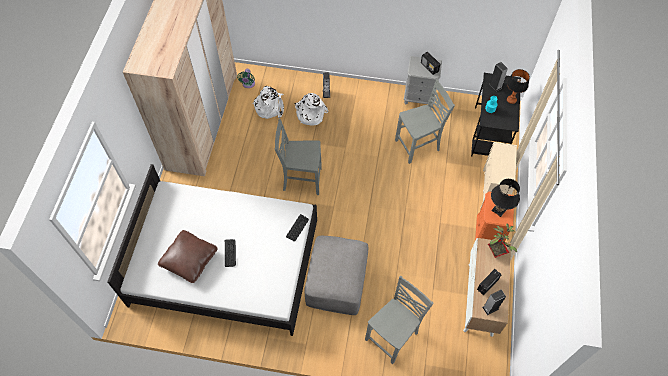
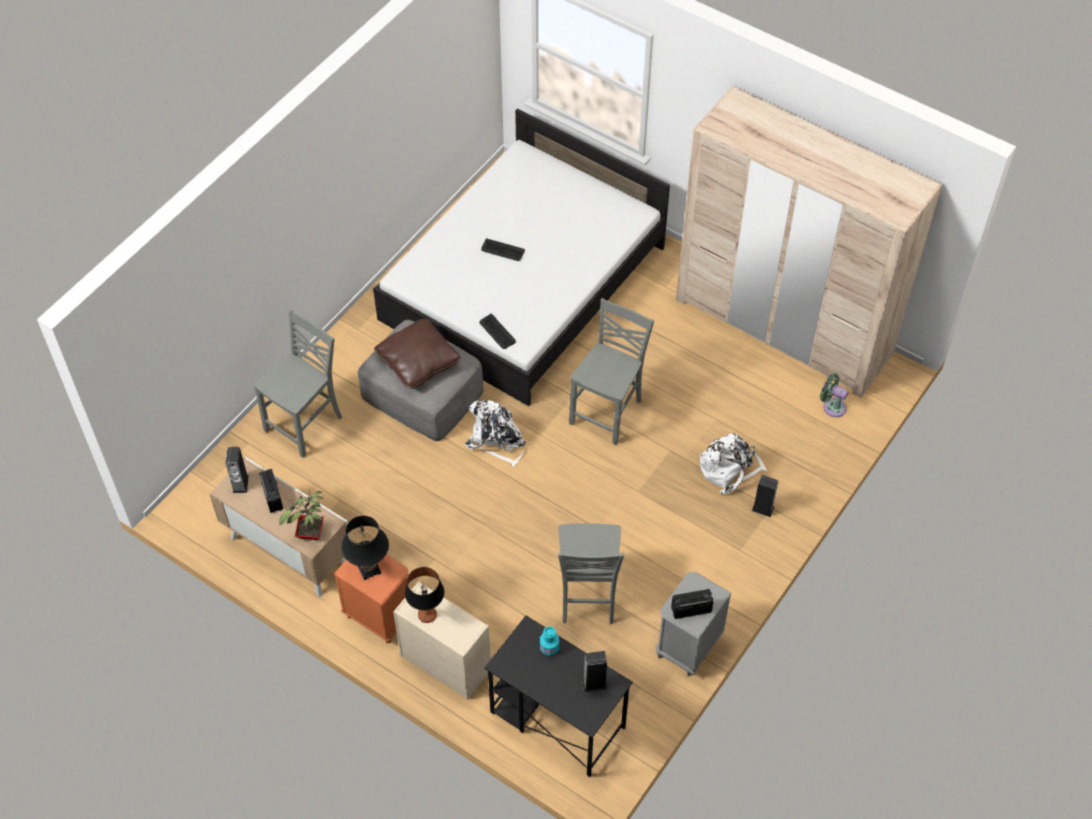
camera: 115 degrees right, 5 degrees down
(189, 259) = (517, 209): brown pillow -> brown pillow (418, 361)
(270, 107) = (770, 420): white backpack -> white backpack (497, 440)
(393, 337) = (306, 424): grey chair -> grey chair turned 120 degrees counterclockwise
(511, 100) = (551, 692): table lamp -> table lamp (427, 615)

